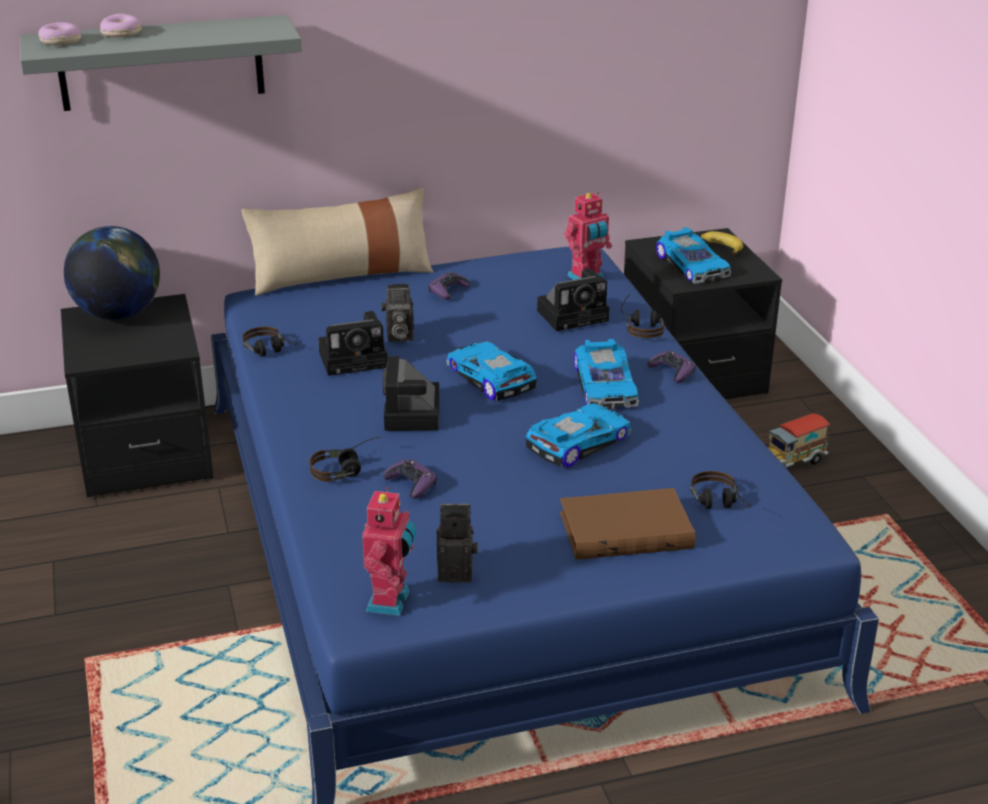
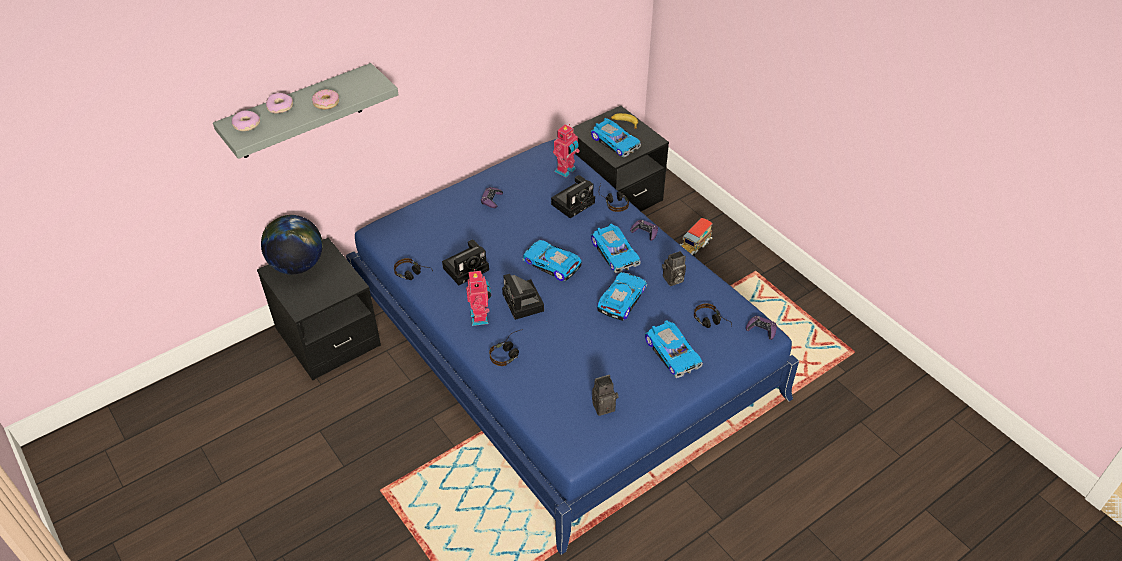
camera: 20 degrees left, 15 degrees up
(187, 37) = (326, 103): none -> donut
(342, 275) = (419, 200): beige pillow -> none
(391, 601) = (581, 436): toy robot -> toy robot (481, 317)
(398, 336) = (481, 244): camera -> camera (672, 280)
(411, 483) = (549, 353): purple game controller -> purple game controller (761, 329)
(625, 529) = (673, 352): brown book -> toy car

